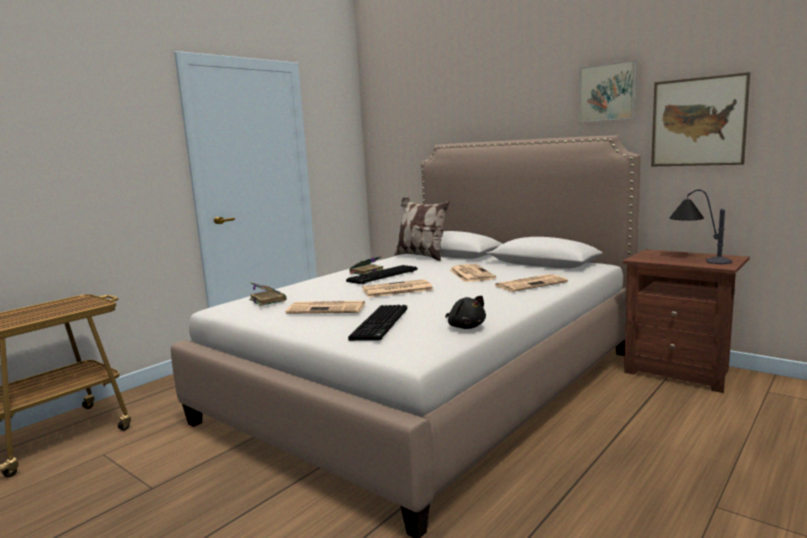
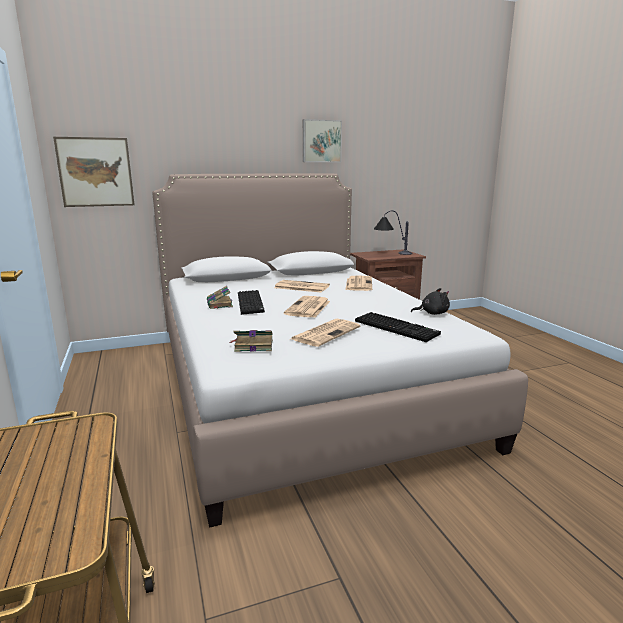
camera: 60 degrees left, 5 degrees up
(421, 256) = (208, 284): pillow -> none
(698, 122) = (375, 167): picture -> picture (95, 172)

